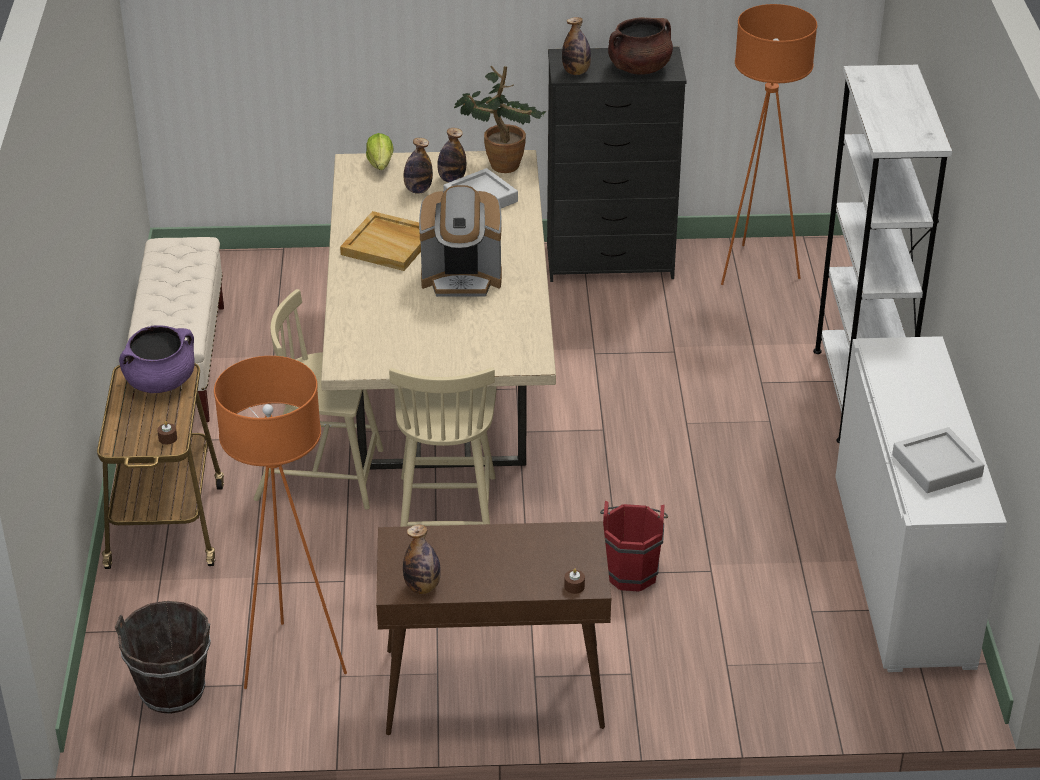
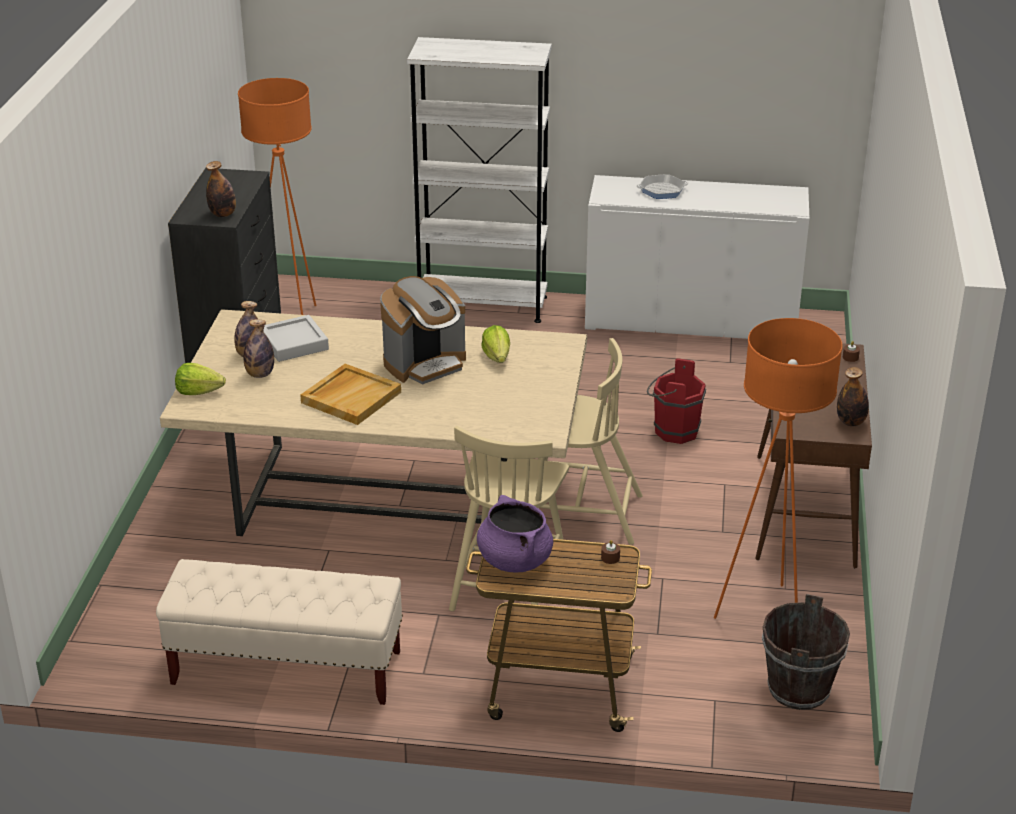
camera: 80 degrees left, 5 degrees down
(462, 278) = (425, 364): coffee machine -> coffee machine turned 45 degrees clockwise
(487, 320) = (497, 357): none -> lettuce
(499, 162) = (234, 328): potted plant -> none
(639, 68) = (235, 187): brown cooking pot -> none
(923, 392) = (662, 190): none -> frying pan
(936, 466) = (746, 198): grey tray -> none

